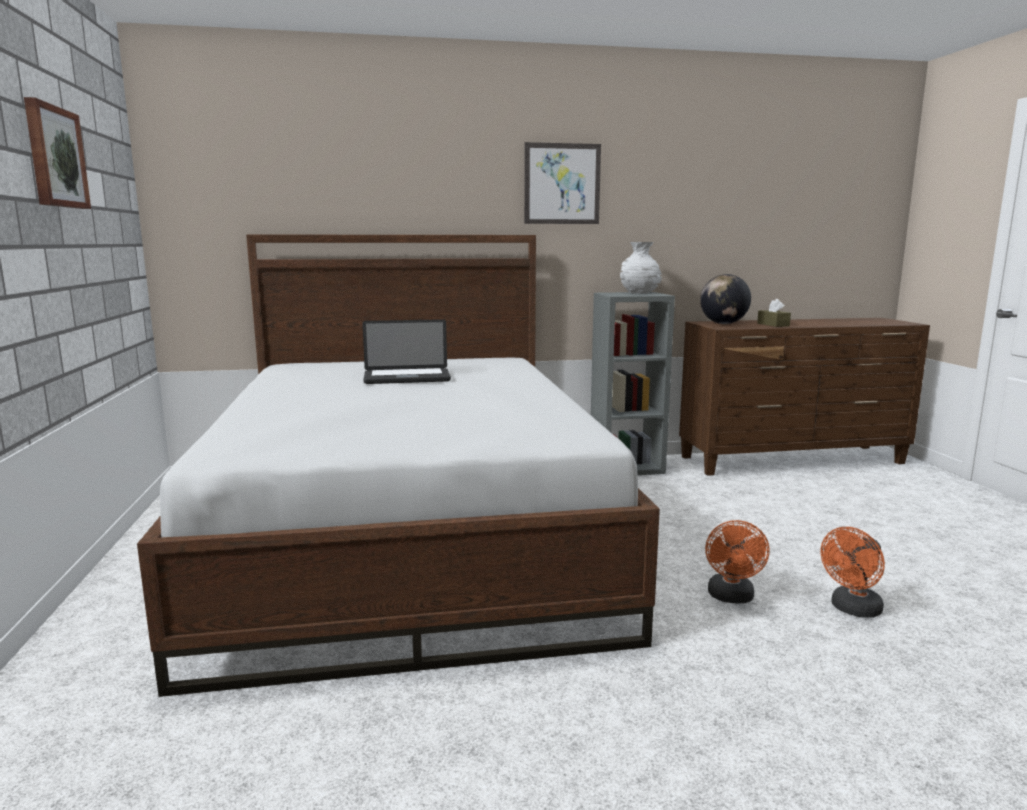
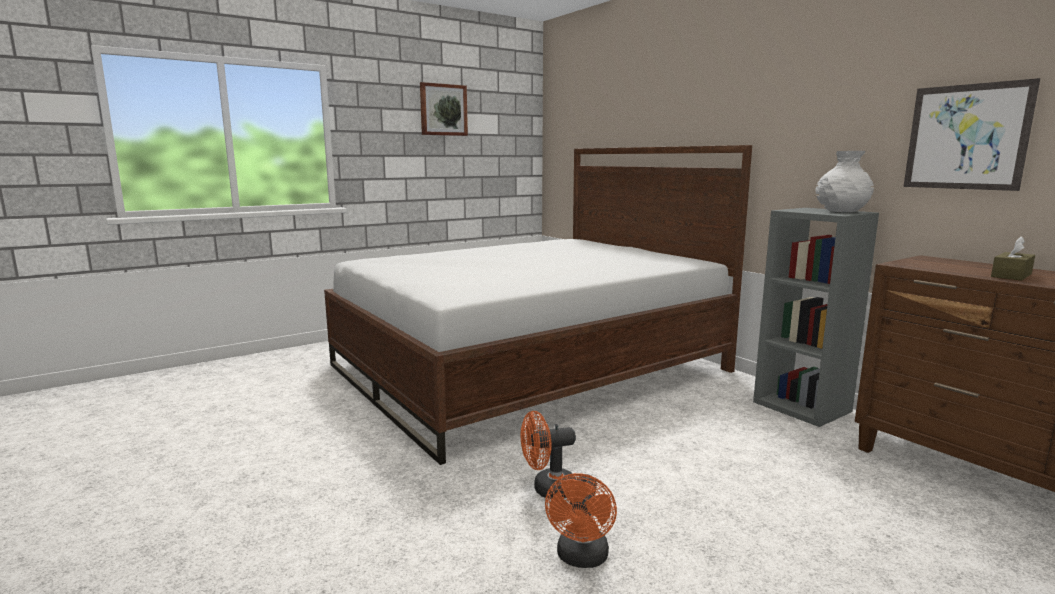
camera: 65 degrees right, 0 degrees up
(407, 378) = (572, 255): laptop -> none
(562, 184) = (788, 90): picture -> picture (966, 137)
(723, 323) = (944, 263): globe -> none
(852, 609) = (581, 558): orange fan -> orange fan turned 105 degrees counterclockwise

